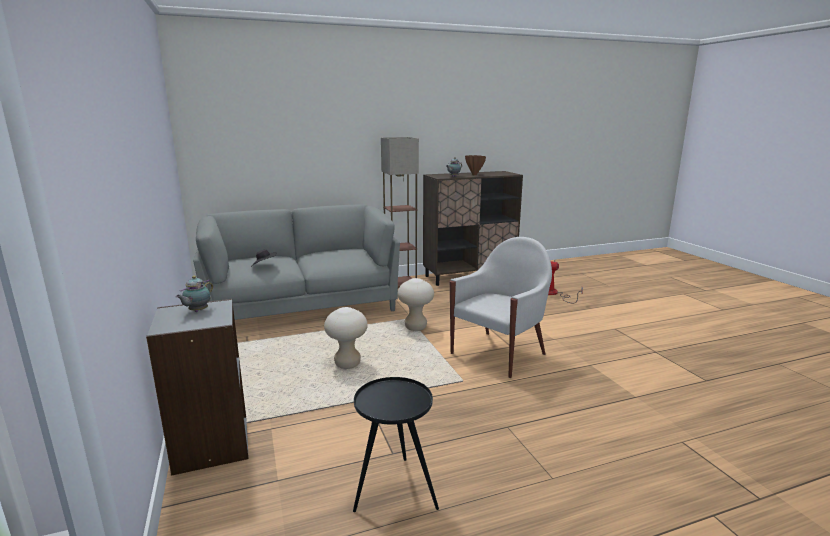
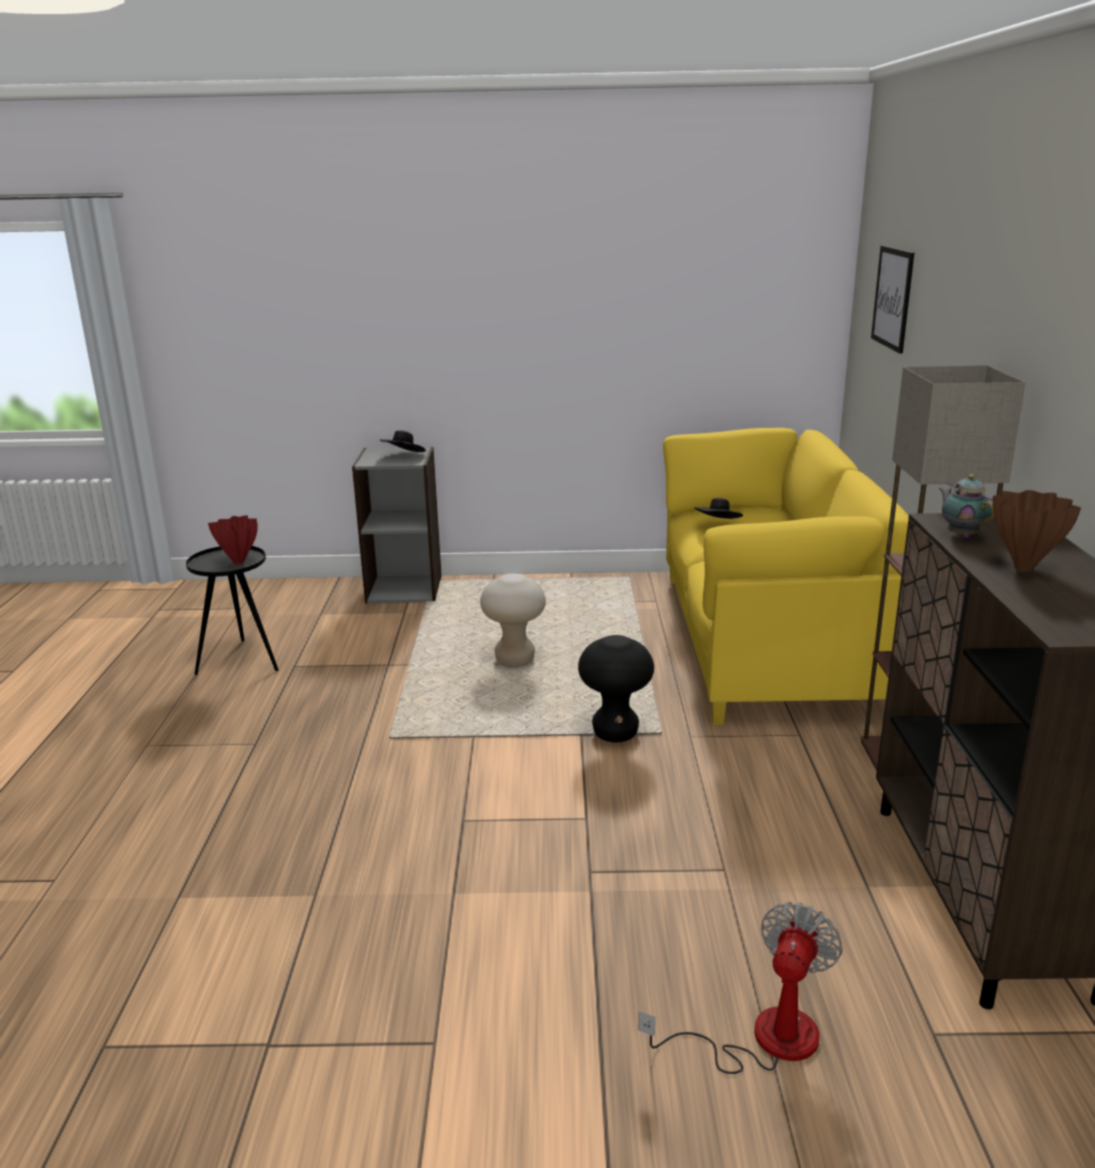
camera: 110 degrees right, 5 degrees up
(197, 311) = (403, 456): teapot -> black hat
(252, 130) = (892, 298): none -> picture
(302, 306) = (771, 641): grey sofa -> yellow sofa
(392, 391) = (239, 562): none -> red vase
(415, 327) = (615, 733): beige stool -> black stool
(499, 353) = (446, 797): white armchair -> none

